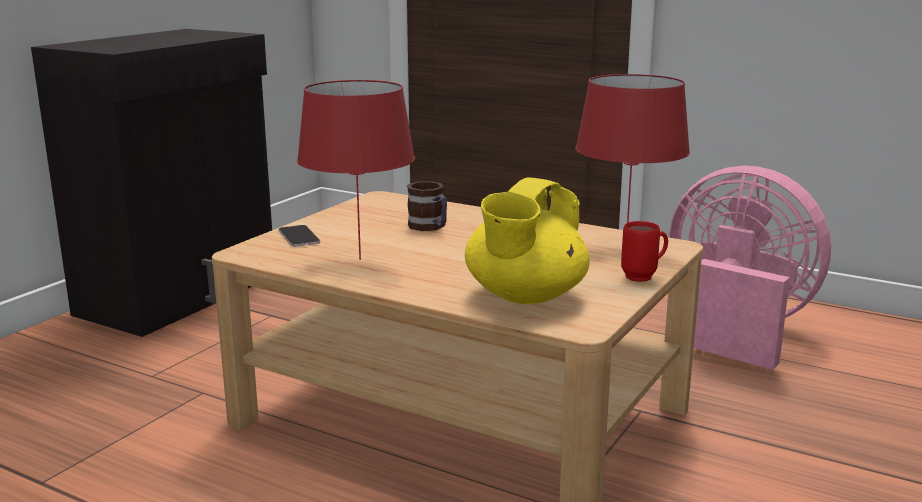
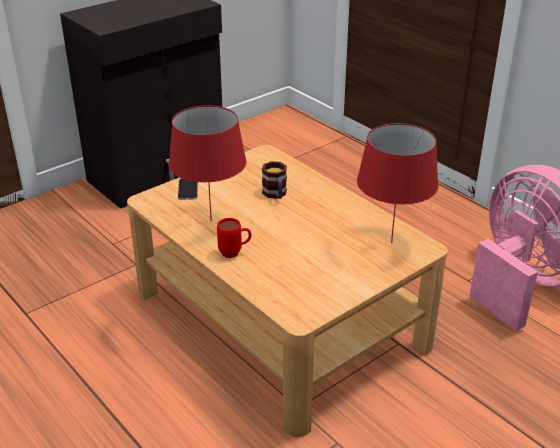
camera: 20 degrees right, 15 degrees up
(524, 296) = (286, 281): yellow teapot -> none
(644, 276) = (379, 277): red mug -> red mug (235, 253)

